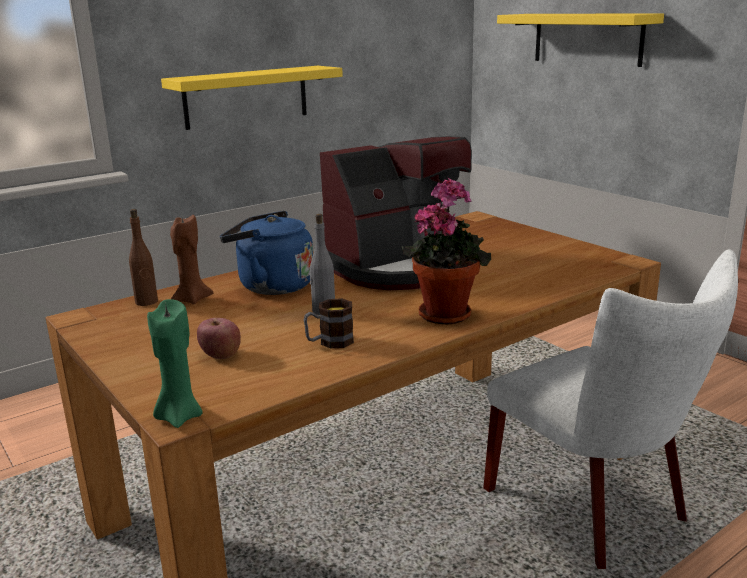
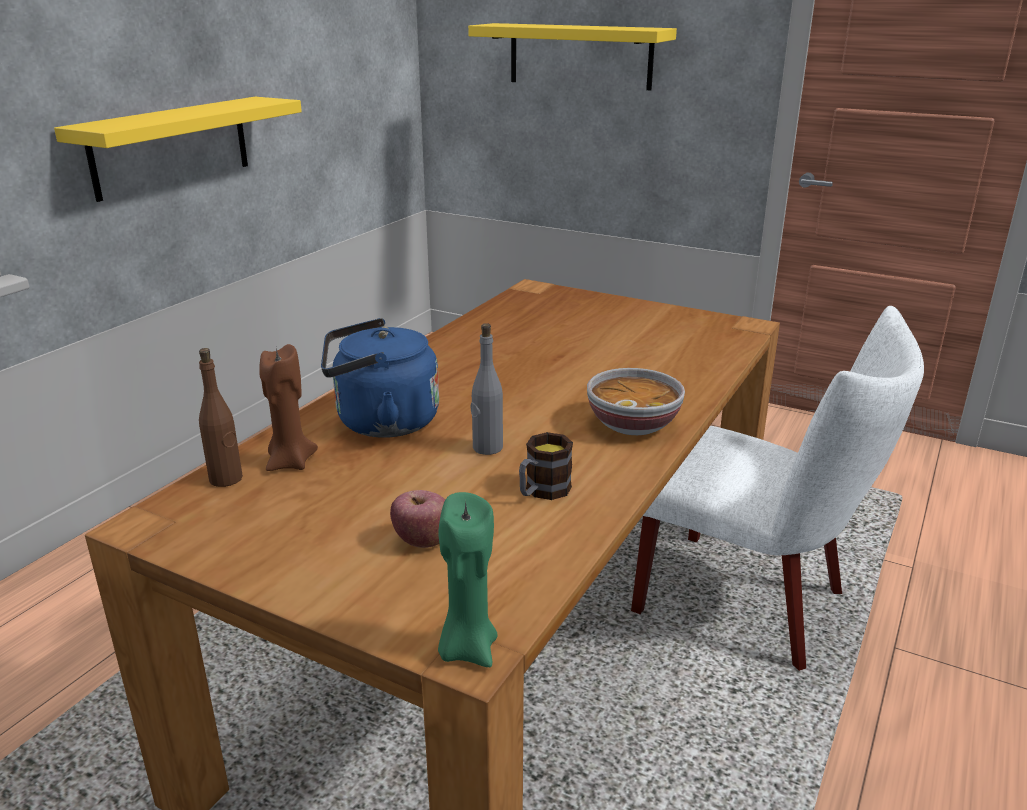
camera: 25 degrees left, 5 degrees up
(401, 267) = (517, 369): coffee machine -> none
(446, 313) = (633, 424): potted plant -> bowl

